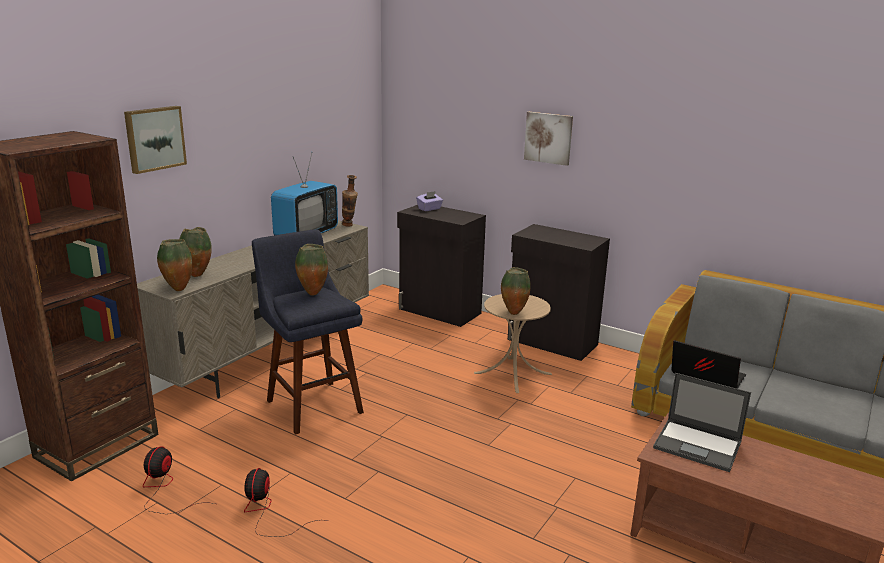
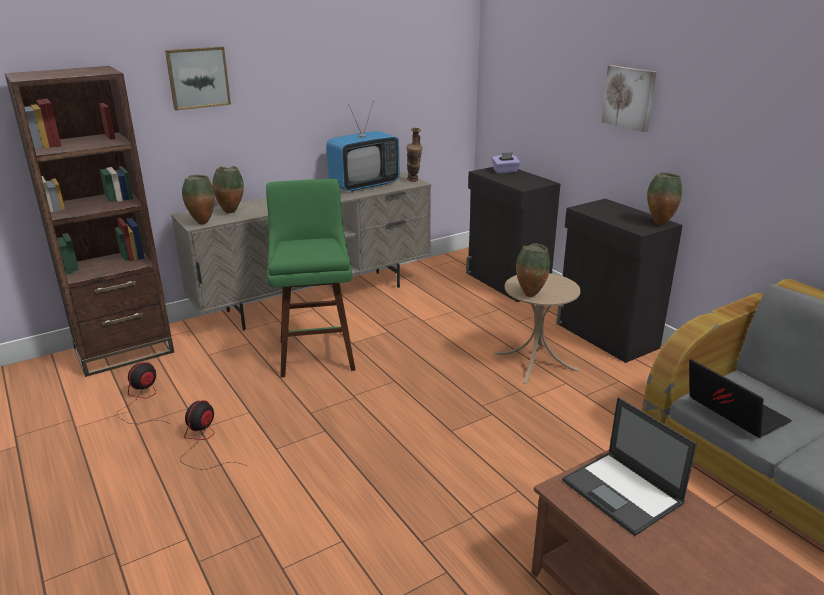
camera: 25 degrees right, 5 degrees up
(311, 403) = (316, 351): blue stool -> green stool
(312, 293) = (314, 243): vase -> vase (659, 223)

